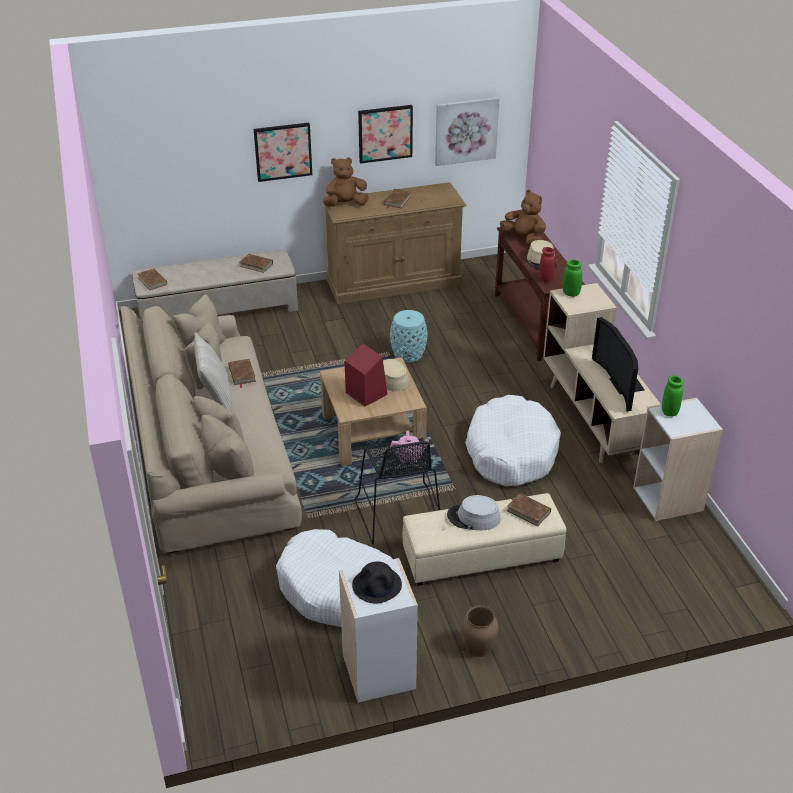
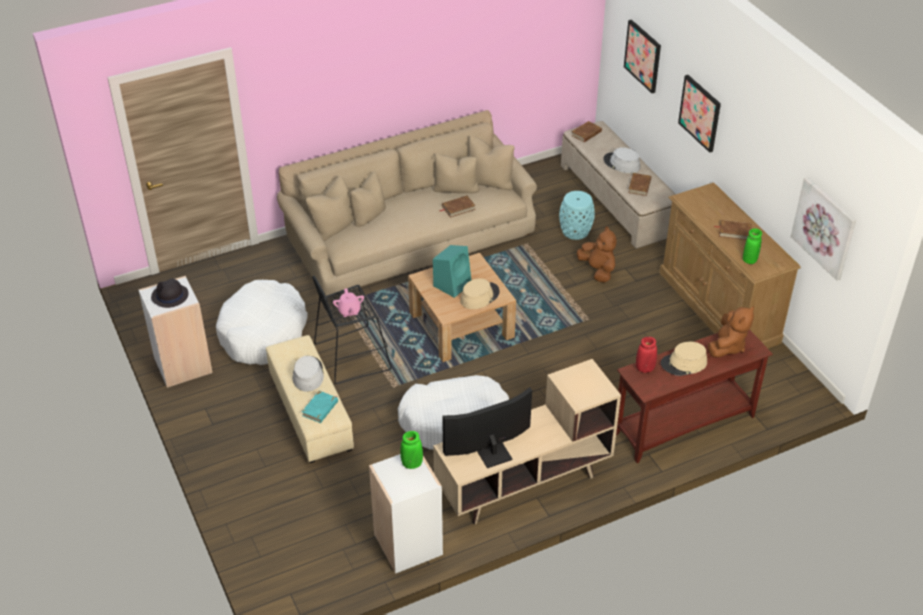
camera: 80 degrees right, 5 degrees up
(215, 269) = (621, 163): none -> grey hat
(216, 399) = (421, 201): beige pillow -> none
(345, 204) = (708, 198): brown plush toy -> brown plush toy (597, 270)
(365, 393) = (452, 284): red speaker -> turquoise speaker
(385, 133) = (766, 166): picture -> picture (643, 56)
(408, 354) = (590, 333): turquoise stool -> turquoise stool (575, 231)
(478, 646) = (209, 418): brown vase -> none
(528, 511) = (320, 408): brown book -> turquoise book
(570, 293) = (590, 374): green vase -> green vase (749, 260)

